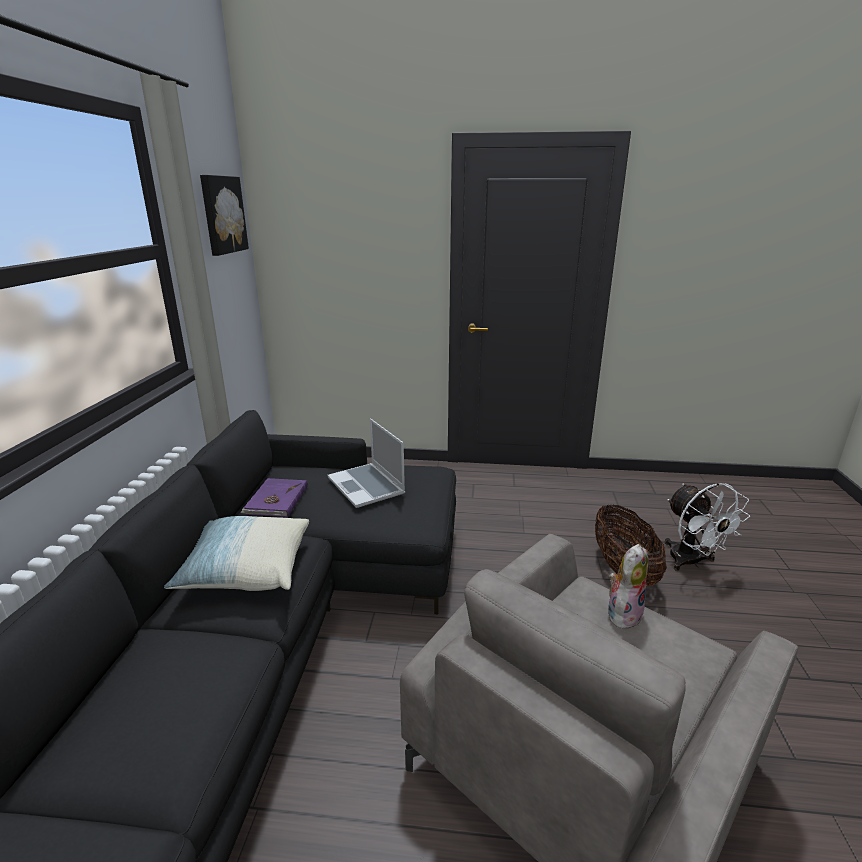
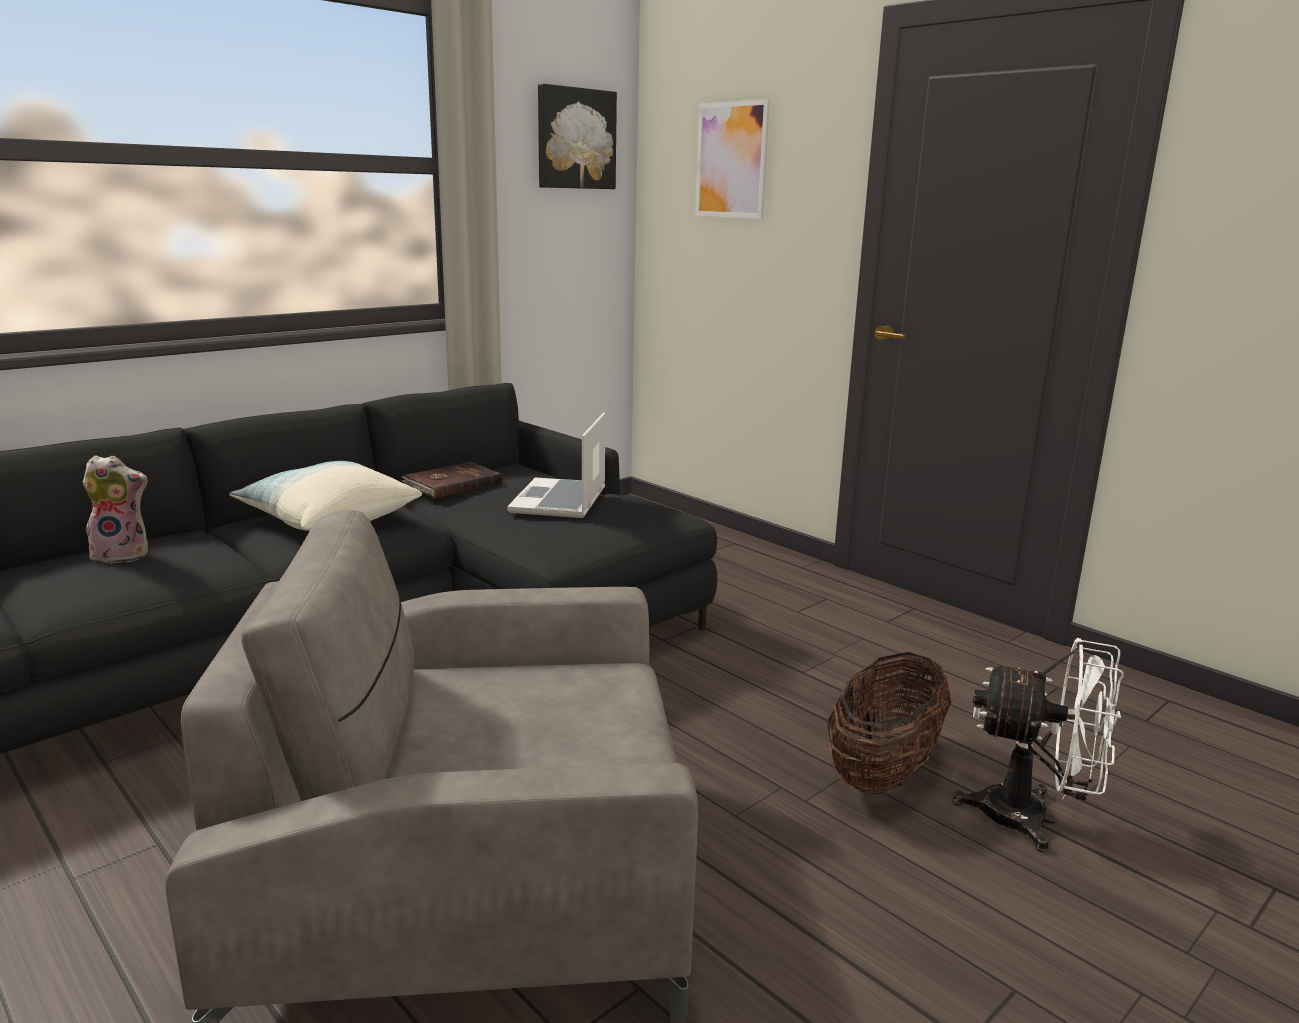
camera: 40 degrees right, 5 degrees down
(276, 500) = (451, 484): purple book -> brown book
(341, 226) = (731, 160): none -> picture
(622, 613) = (613, 709): plush toy -> plush toy (123, 555)
(691, 562) = (1032, 819): white fan -> white fan turned 90 degrees counterclockwise

